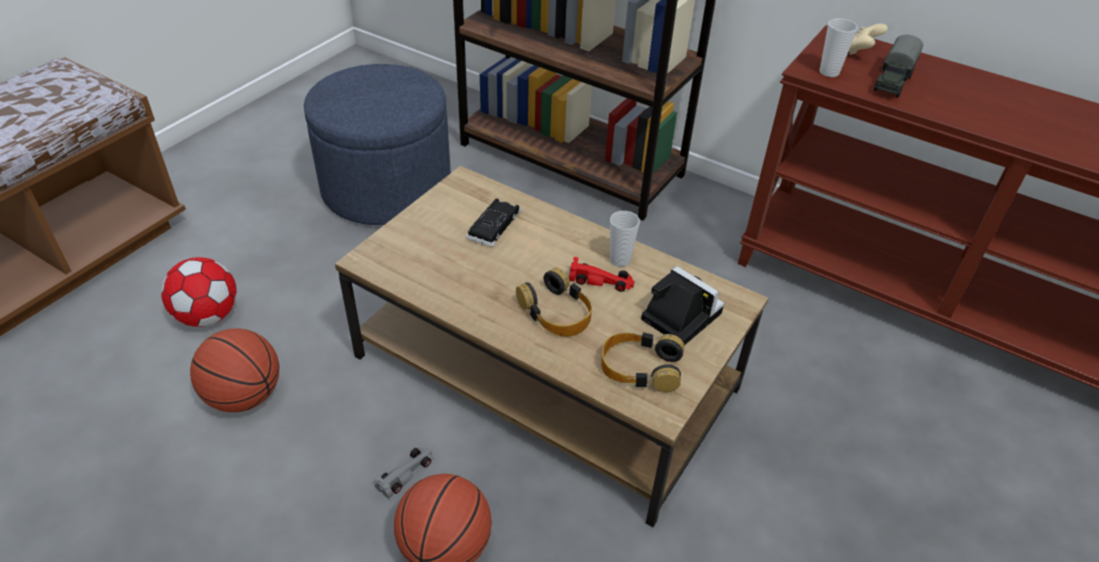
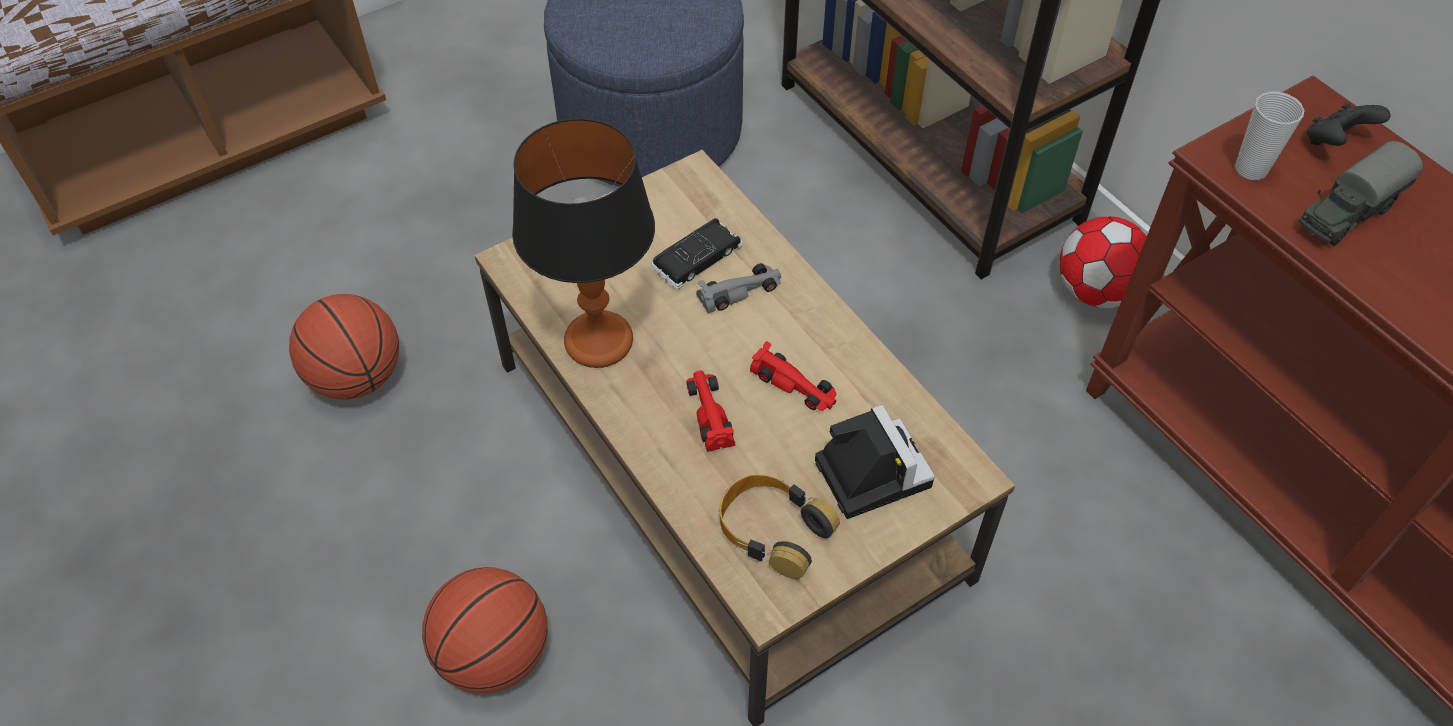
camera: 25 degrees right, 10 degrees up
(208, 316) = (360, 255): football -> football (1095, 291)
(406, 473) = (493, 543): grey toy car -> grey toy car (740, 291)
(456, 292) = (599, 342): none -> table lamp
(556, 312) = (709, 412): headphones -> red toy car
(620, 260) = (837, 361): cup -> none
(860, 52) = (1334, 142): beige game controller -> black game controller

